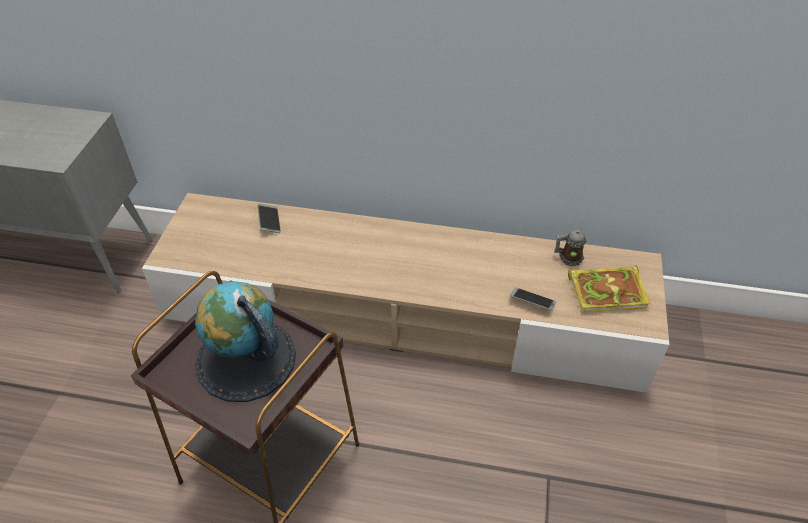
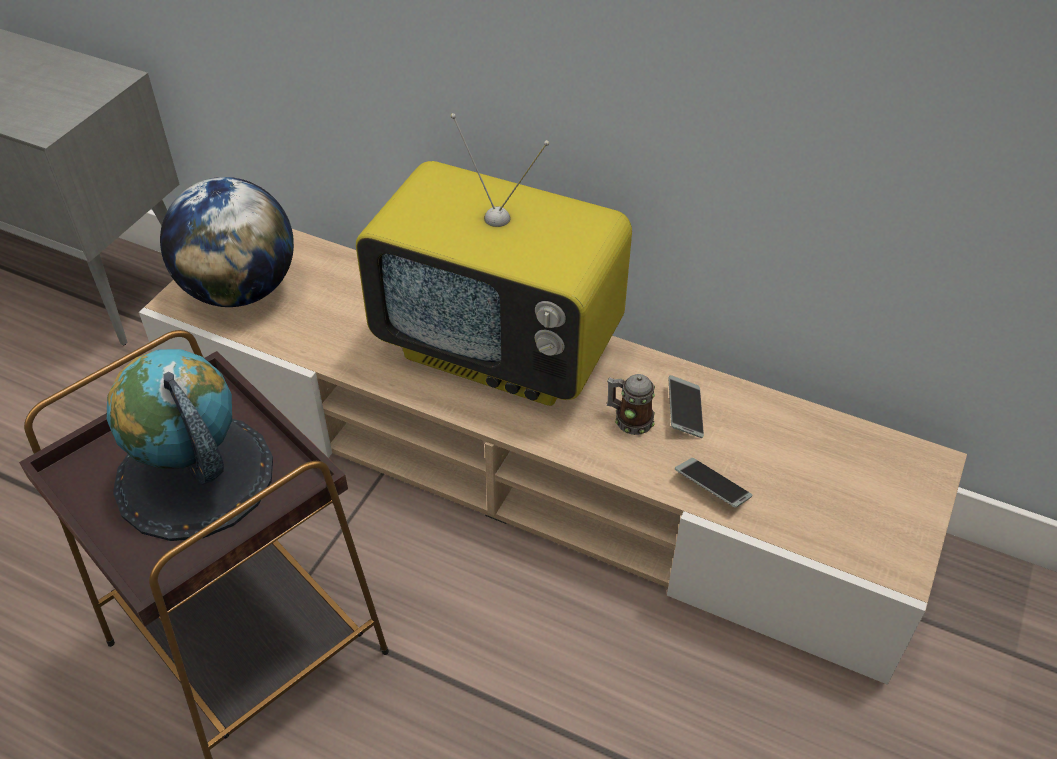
camera: 15 degrees right, 0 degrees up
(204, 242) = (240, 290): none -> globe
(269, 221) = (346, 277): phone -> phone (684, 411)
(381, 246) = (502, 349): none -> television
(567, 258) = (799, 428): mug -> mug (629, 419)
(609, 291) = (851, 498): book -> none

